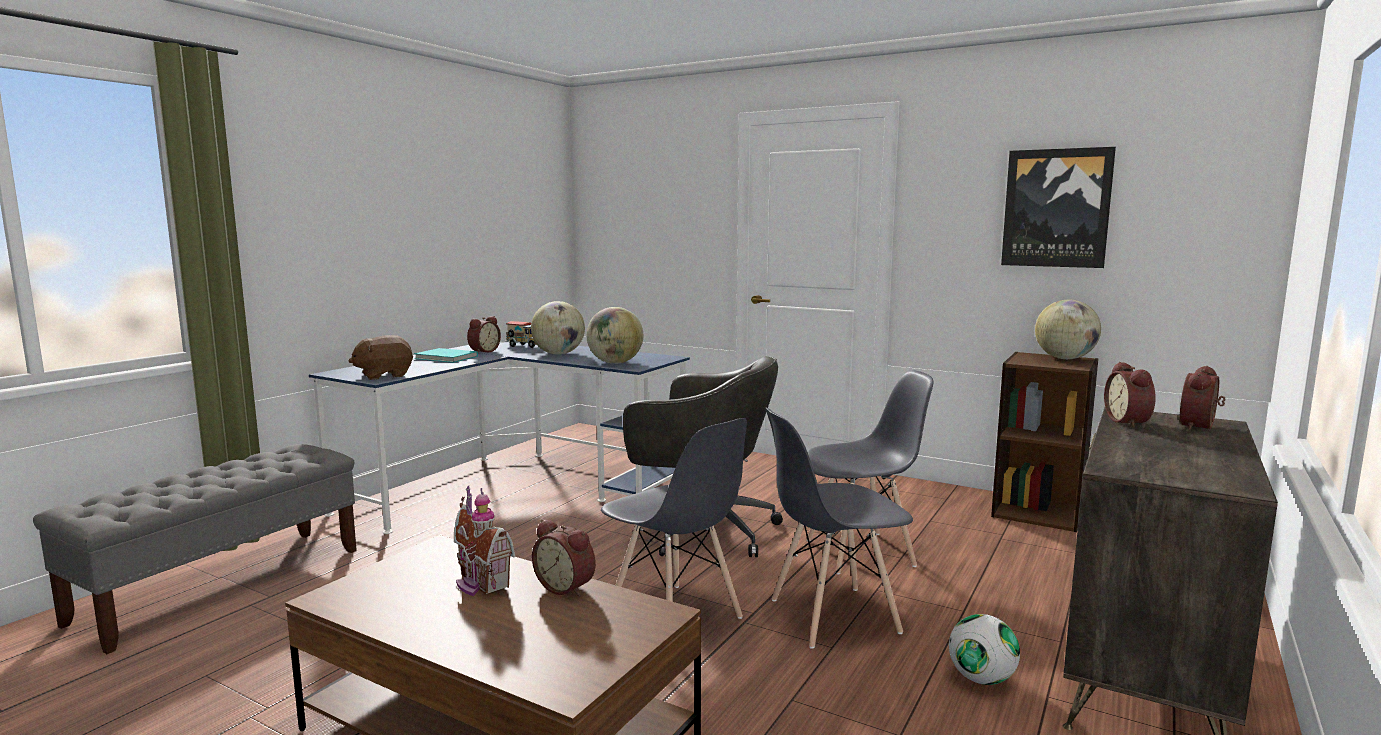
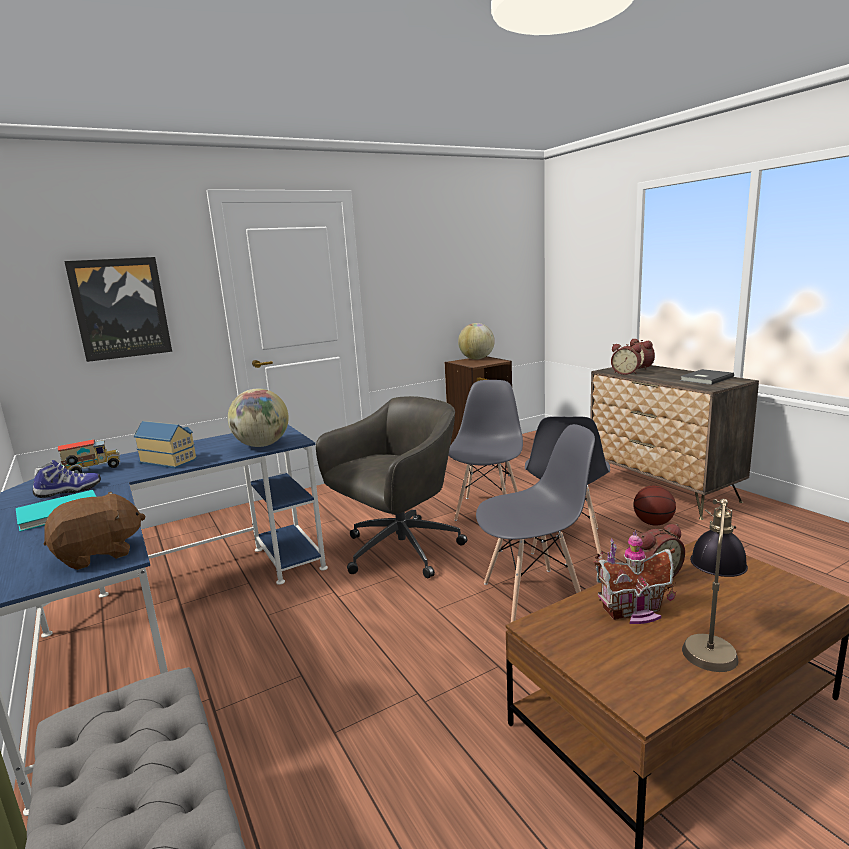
camera: 60 degrees left, 5 degrees up
(384, 375) = (99, 554): brown plush toy -> brown plush toy turned 120 degrees counterclockwise
(435, 623) = (711, 641): none -> table lamp
(483, 351) = (69, 491): alarm clock -> shoe
(559, 354) = (169, 460): globe -> toy house
(981, 679) = (653, 523): football -> basketball
(1056, 208) = (452, 267): picture -> picture (121, 308)
(1193, 465) = (705, 379): none -> grey book

